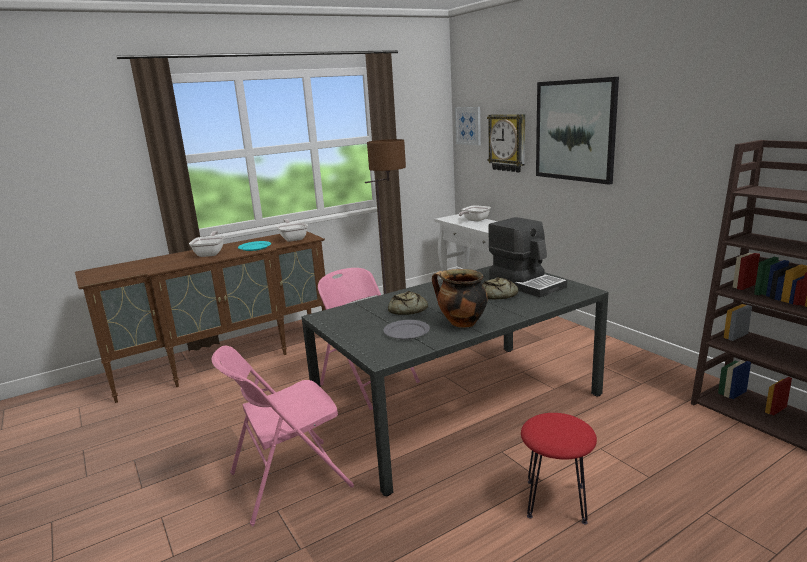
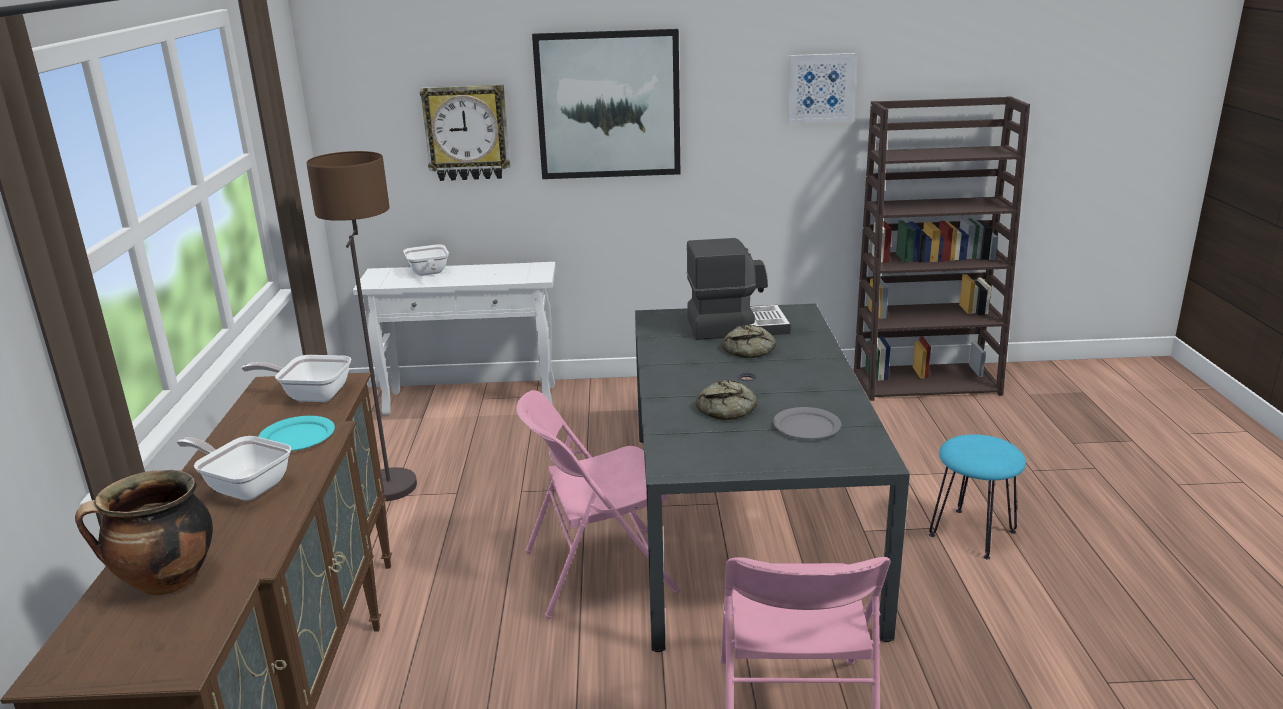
camera: 60 degrees left, 5 degrees up
(461, 323) = (817, 391): cooking pot -> cooking pot (166, 583)
(468, 125) = (358, 110): picture -> picture (820, 88)
(556, 501) = (972, 533): red stool -> turquoise stool

